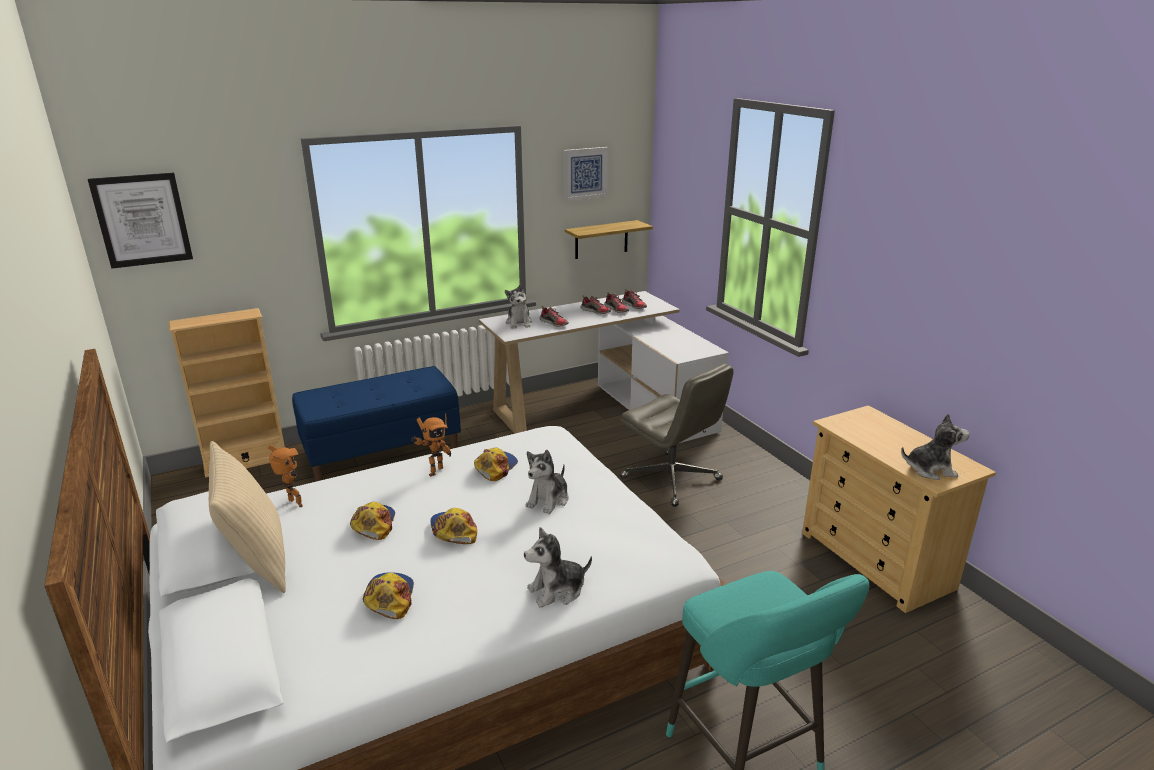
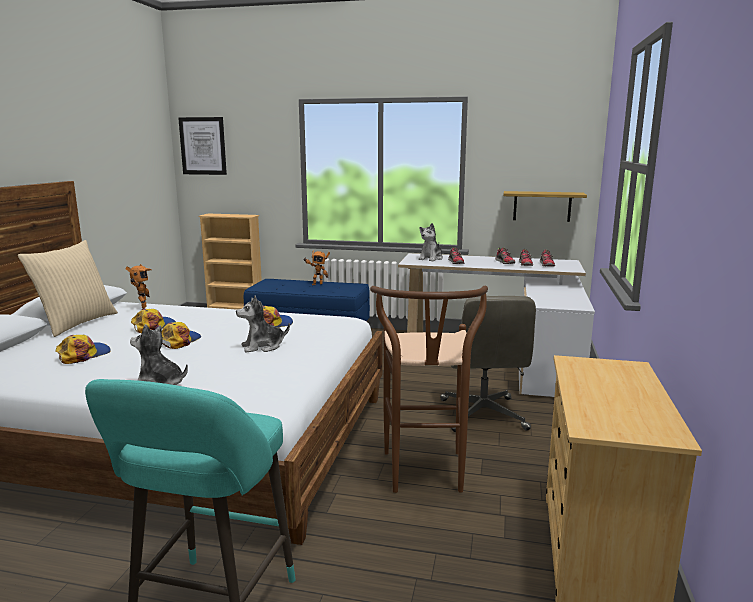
camera: 40 degrees right, 10 degrees down
(434, 471) = (235, 316): toy robot -> toy robot (317, 284)
(585, 173) = (528, 142): picture -> none
(712, 559) = (425, 476): none -> brown stool
(930, 469) = (606, 419): plush toy -> none

